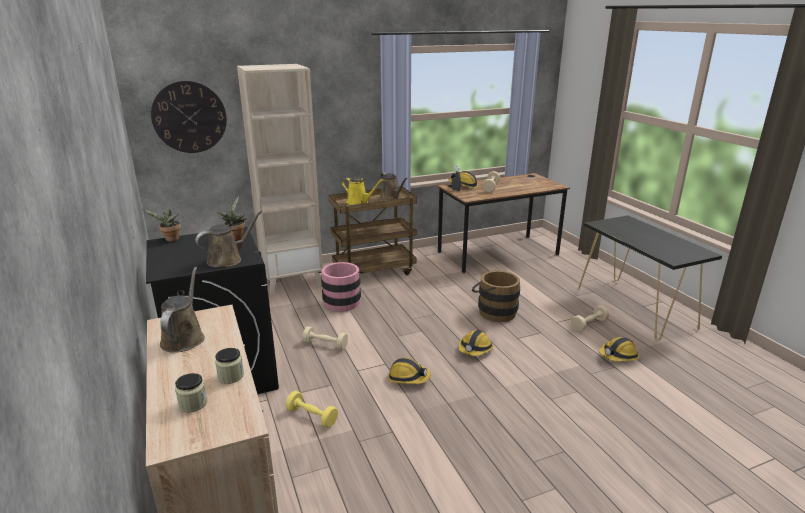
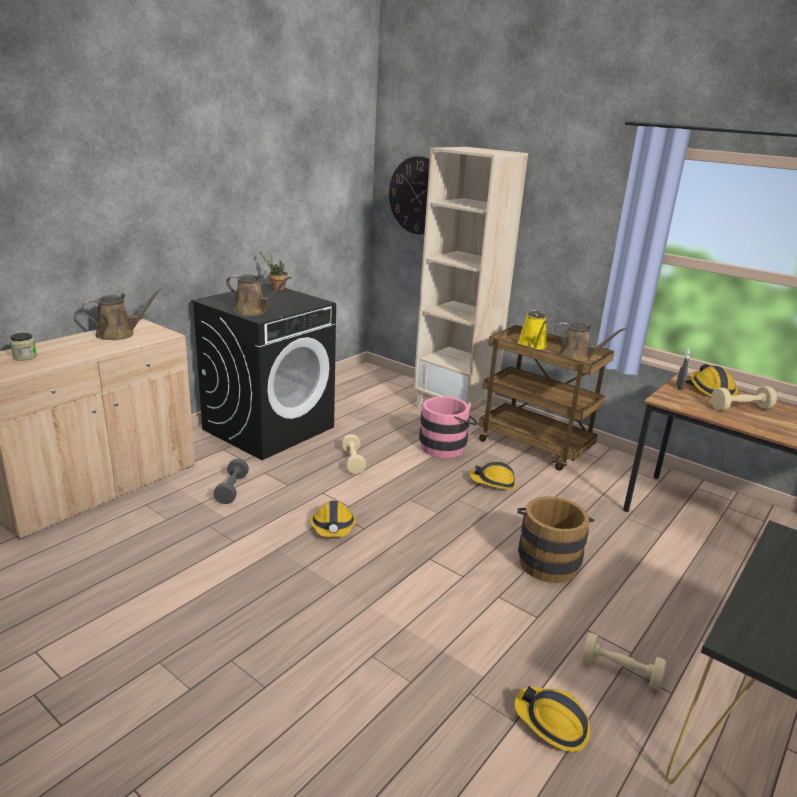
camera: 60 degrees right, 0 degrees up
(231, 376) = (65, 359): jar -> none
(236, 237) = (305, 304): potted plant -> none
(312, 416) = (232, 489): yellow dumbbell -> grey dumbbell
(391, 198) = (577, 358): brown watering can -> brown watering can turned 90 degrees counterclockwise
(475, 349) = (433, 564): hard hat -> hard hat (493, 483)

